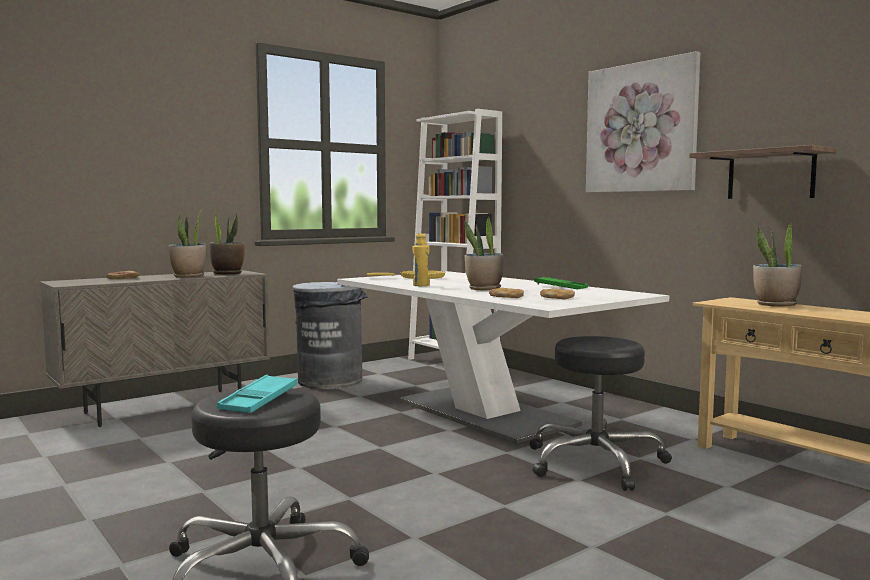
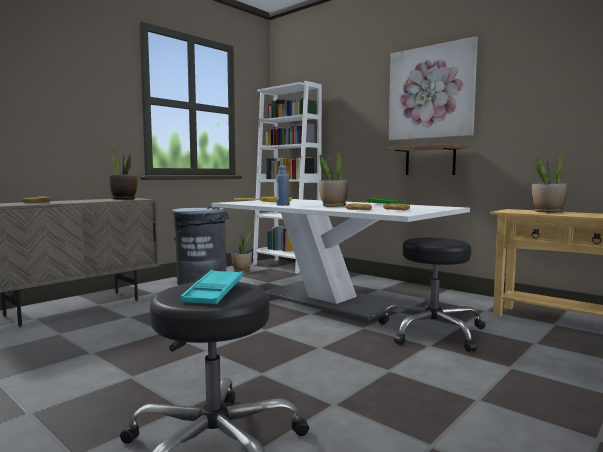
camera: 10 degrees left, 0 degrees up
(188, 276) = (93, 201): potted plant -> potted plant (241, 270)
(421, 285) = (282, 205): yellow bottle -> blue bottle
(770, 175) = (532, 122): shelf -> shelf (430, 161)

